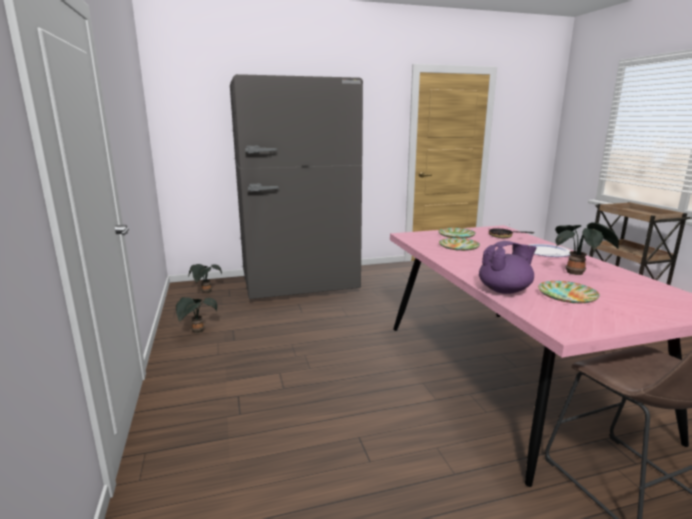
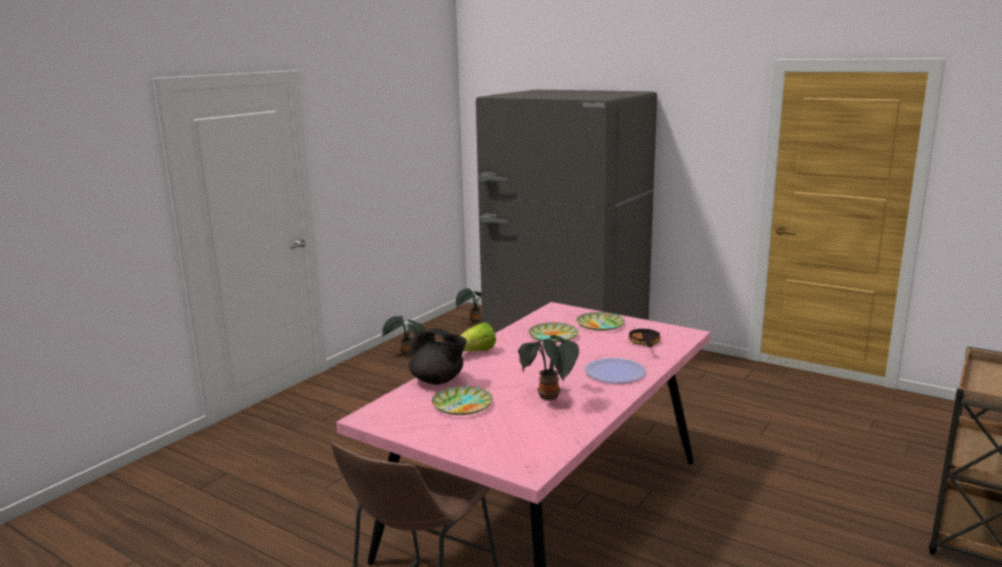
camera: 50 degrees right, 0 degrees up
(459, 268) = (476, 353): none -> lettuce
(505, 290) = (438, 380): purple teapot -> black teapot

